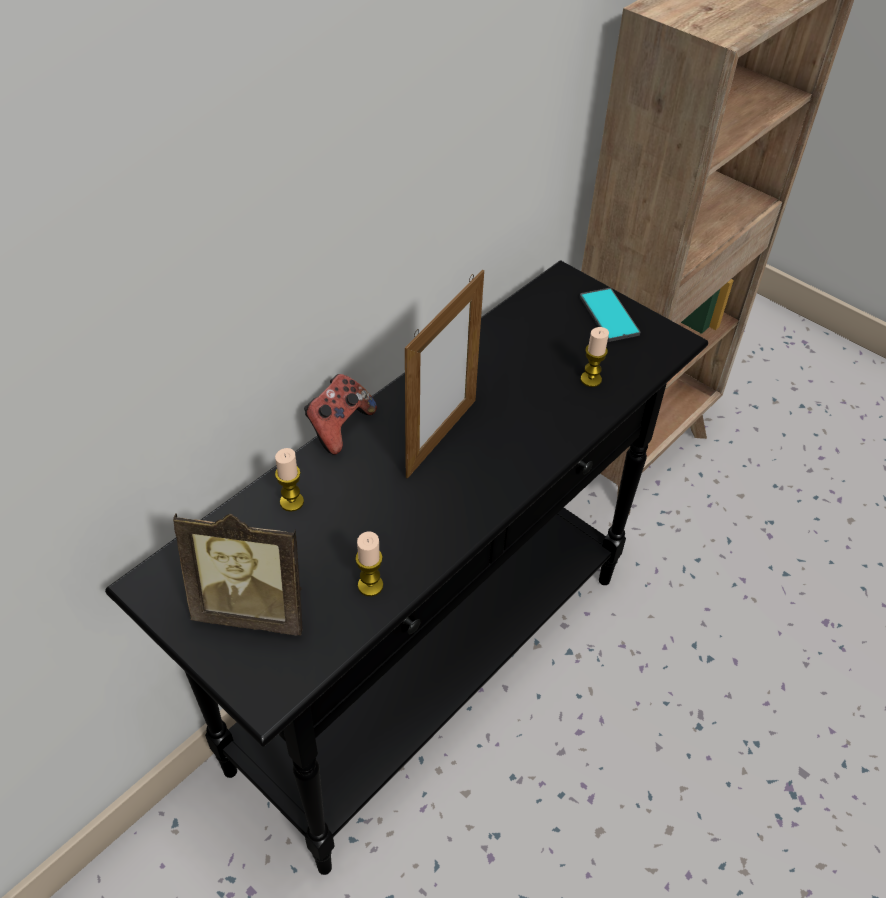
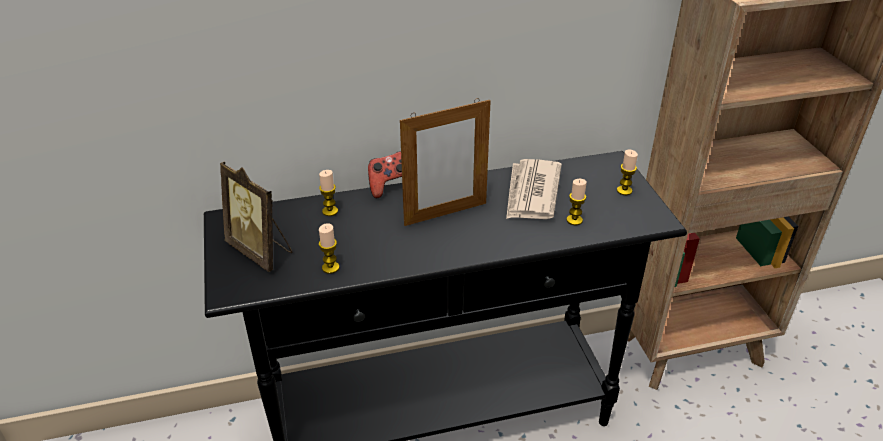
camera: 35 degrees right, 10 degrees down
(514, 362) = (531, 193): none -> newspaper
(608, 315) = (624, 190): phone -> candle

